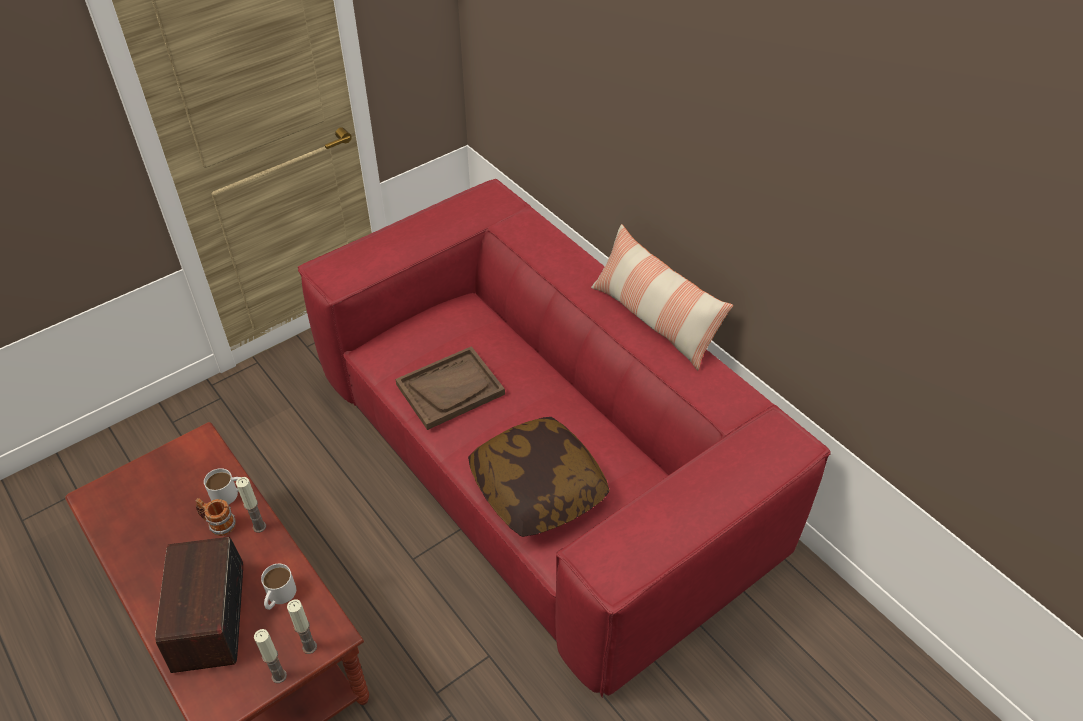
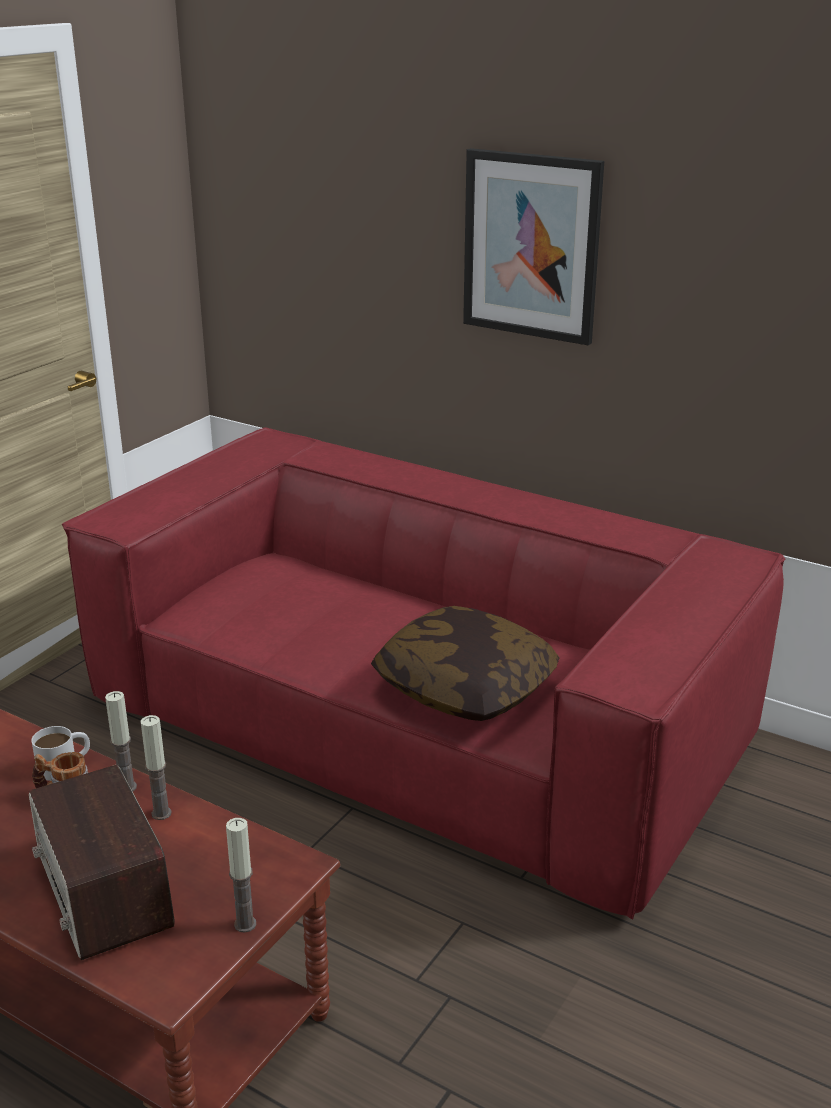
camera: 20 degrees left, 20 degrees down
(278, 596) = (195, 846): white mug -> none
(309, 647) = (271, 884): candle -> candle (161, 813)
(450, 389) = (301, 626): brown tray -> none
(654, 319) = (524, 497): pillow -> none
(685, 128) = (531, 246): none -> picture

